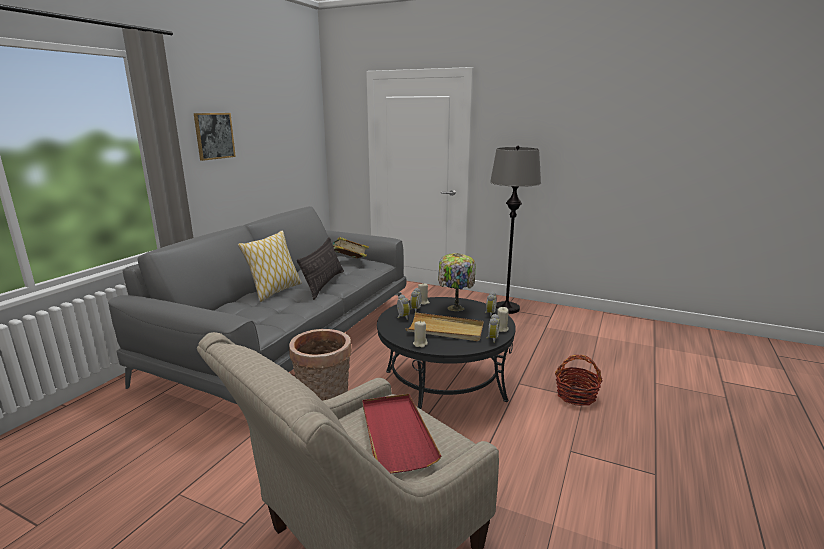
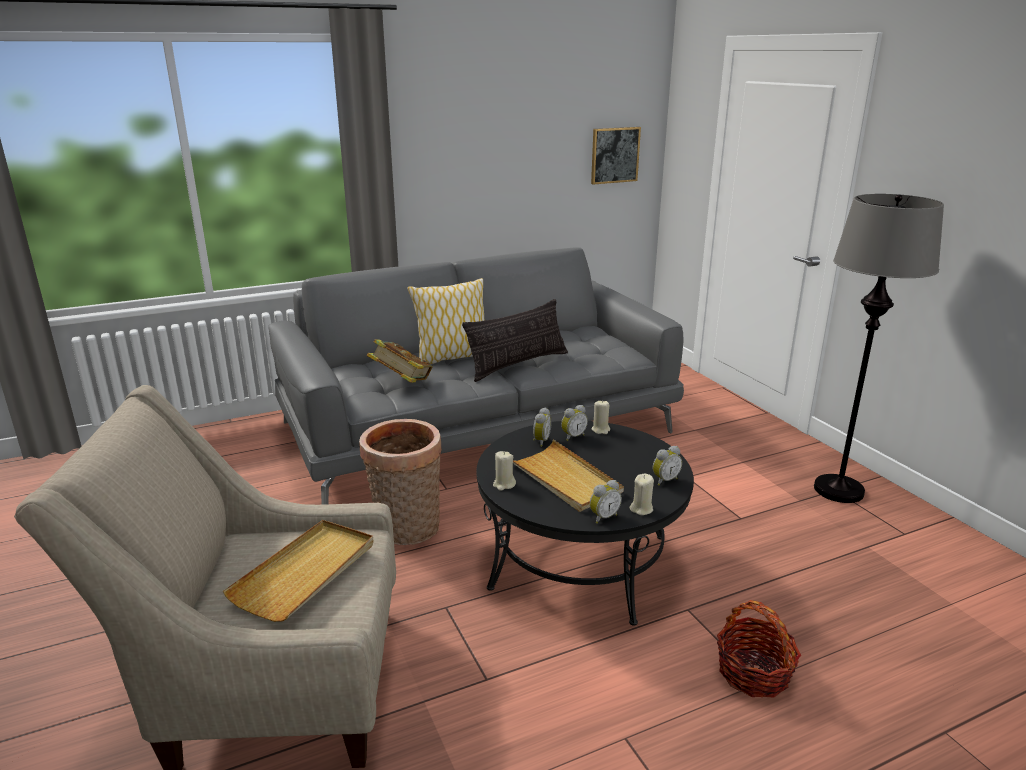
camera: 40 degrees right, 5 degrees up
(214, 136) = (456, 137): picture -> picture (614, 155)
(349, 261) = (593, 340): book -> book (401, 382)
(396, 433) = (306, 572): red tray -> beige tray
(455, 308) = (628, 454): table lamp -> none

